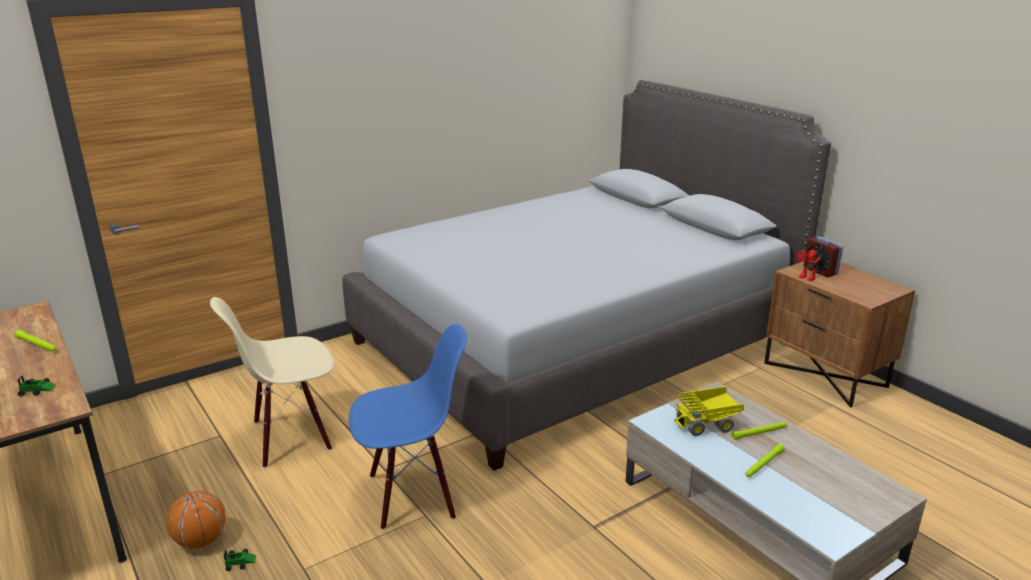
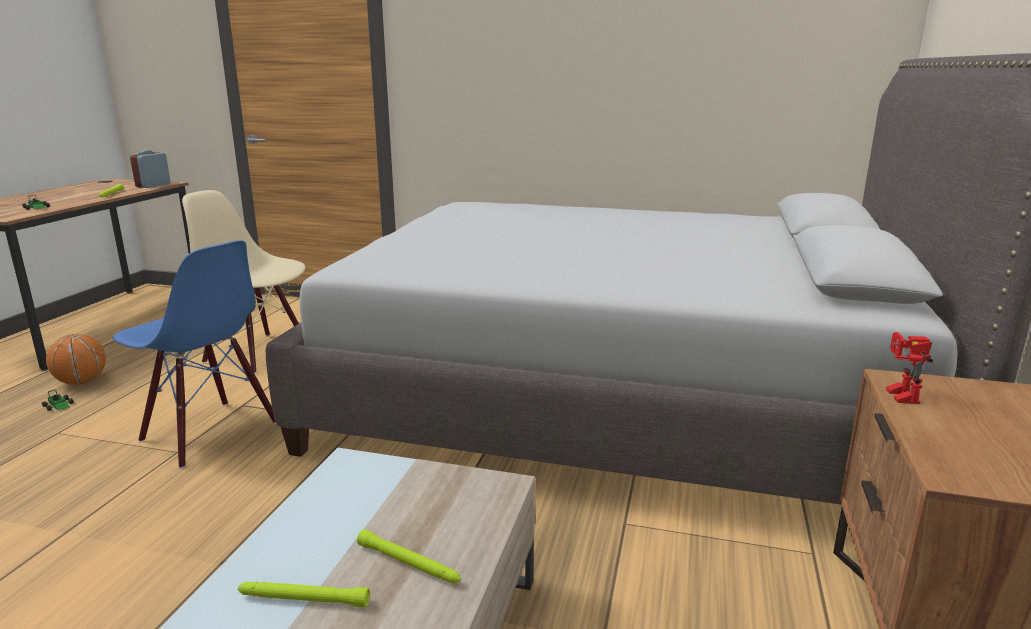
camera: 50 degrees right, 5 degrees down
(707, 424) = (387, 506): toy truck -> none
(820, 271) = (963, 400): alarm clock -> alarm clock (153, 185)

